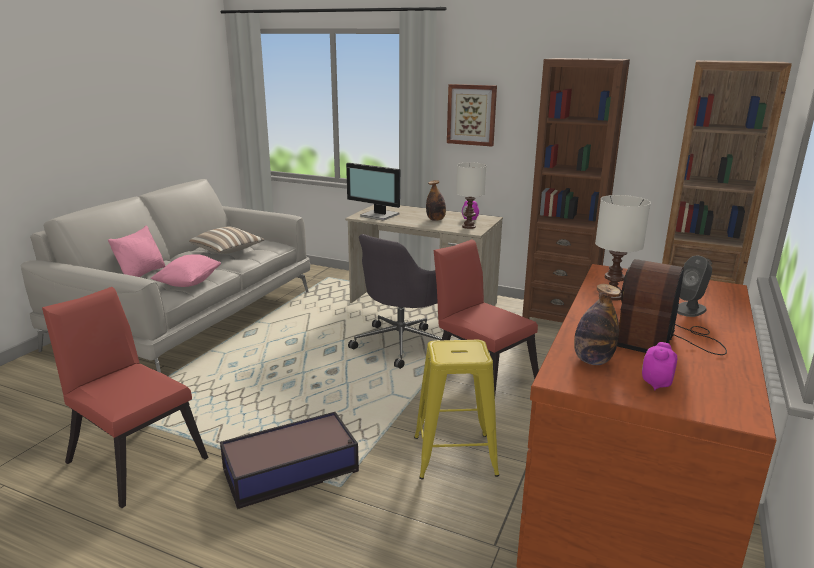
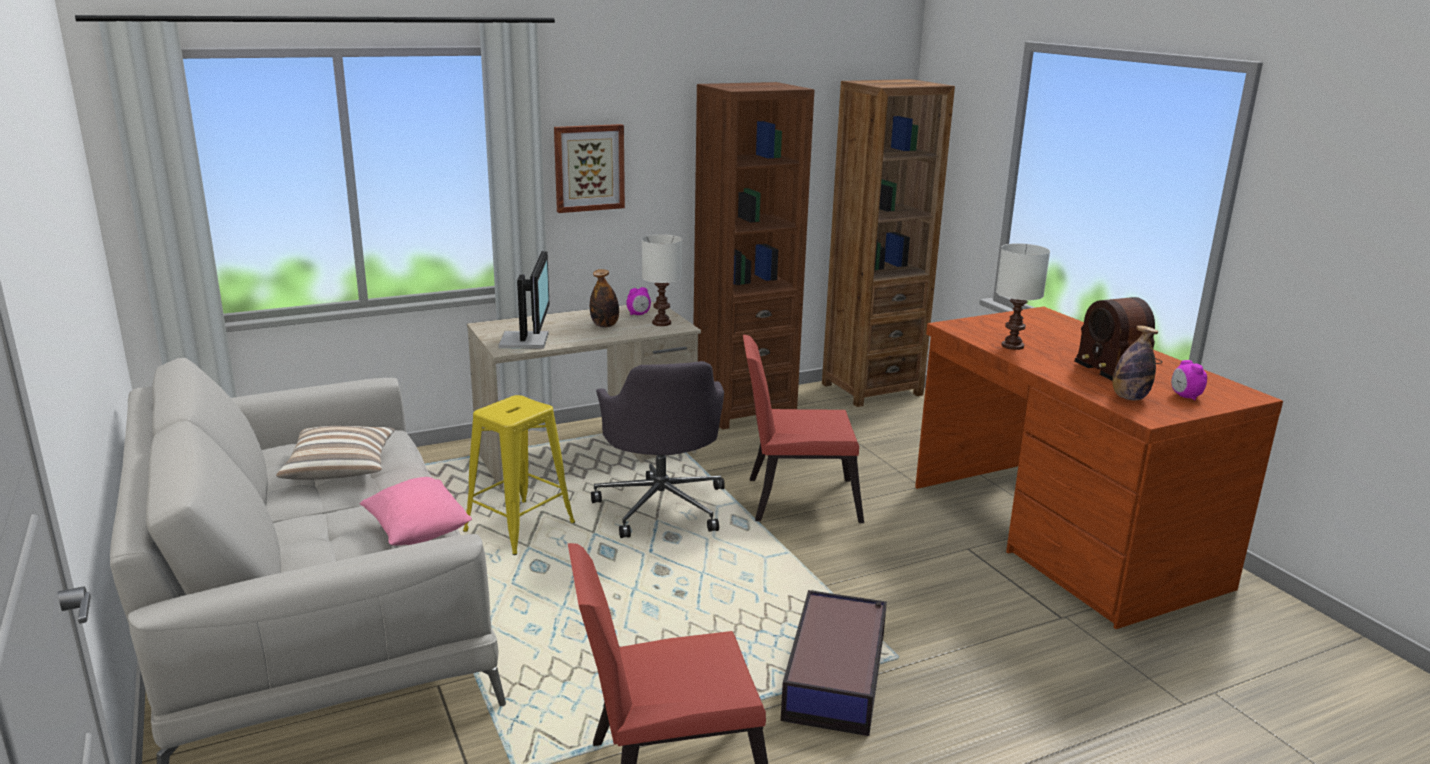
camera: 50 degrees left, 0 degrees up
(142, 273) = (302, 554): pink pillow -> none
(379, 215) = (526, 340): monitor -> monitor turned 75 degrees counterclockwise
(454, 456) = (917, 576): yellow stool -> yellow stool (519, 527)
(689, 309) = (1070, 338): grey speaker -> none

